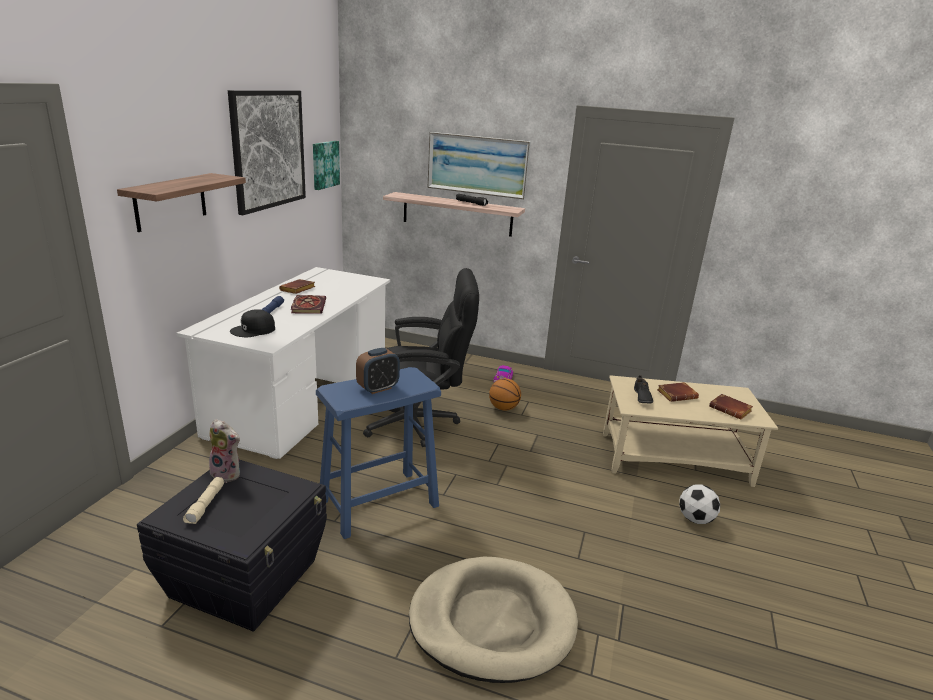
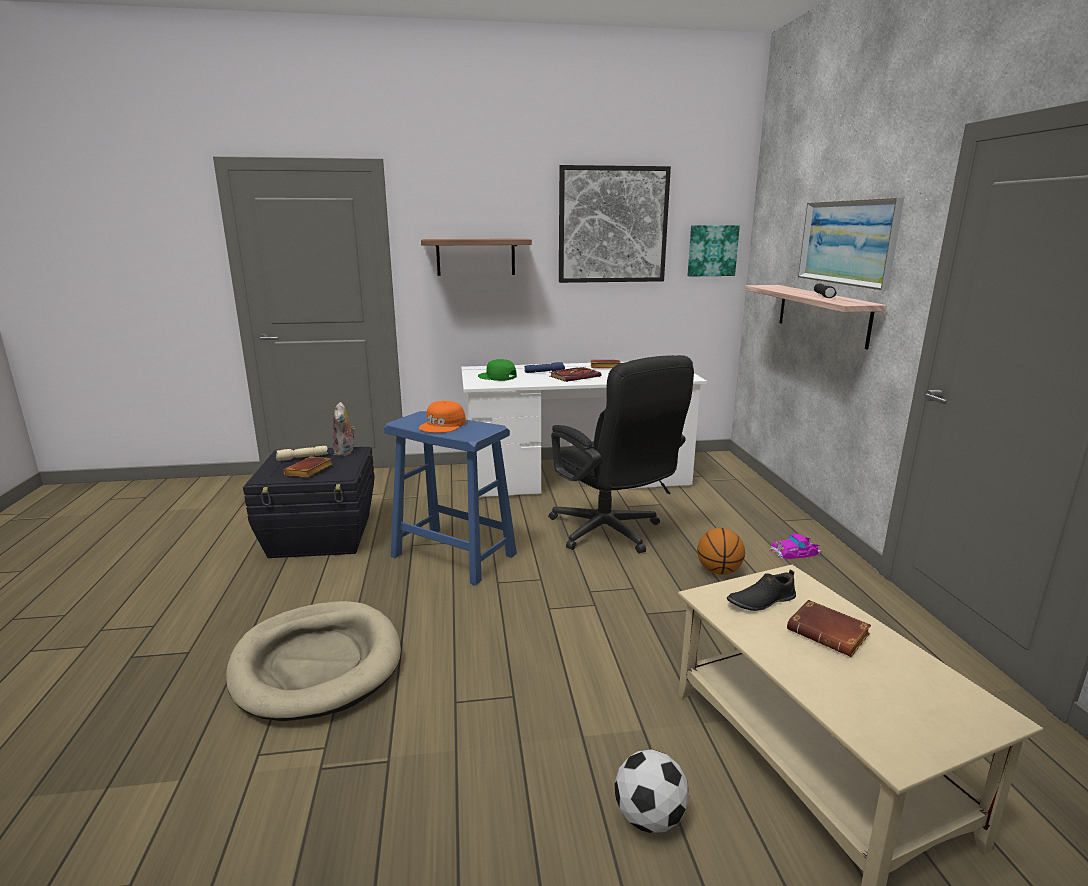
camera: 65 degrees right, 5 degrees down
(253, 330) = (497, 377): black cap -> green cap
(378, 388) = (443, 425): alarm clock -> orange cap
(731, 410) = (873, 707): brown book -> brown book (309, 471)

